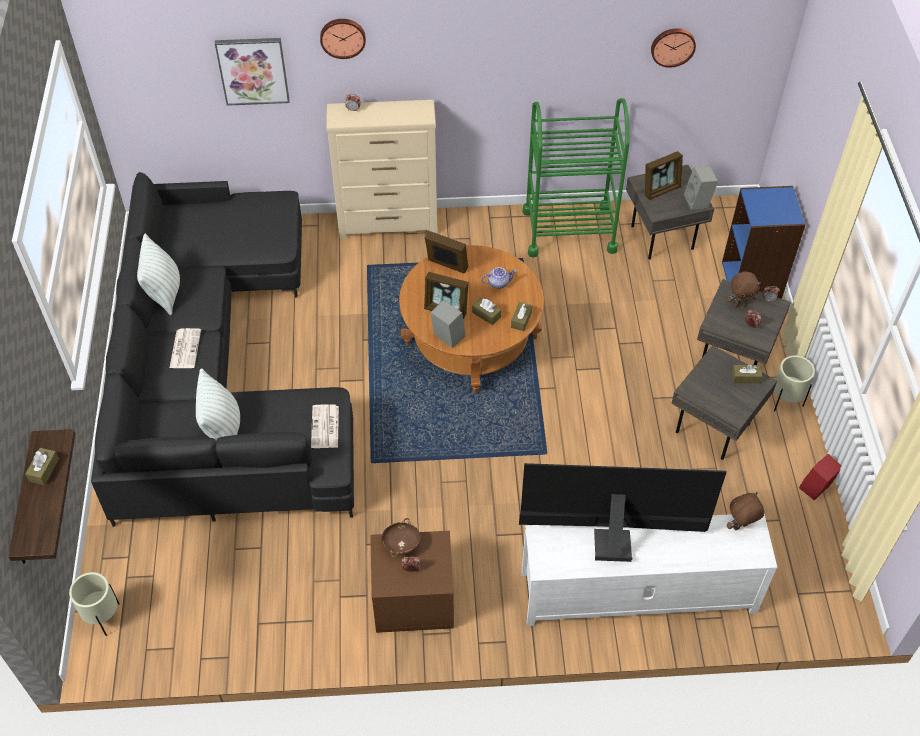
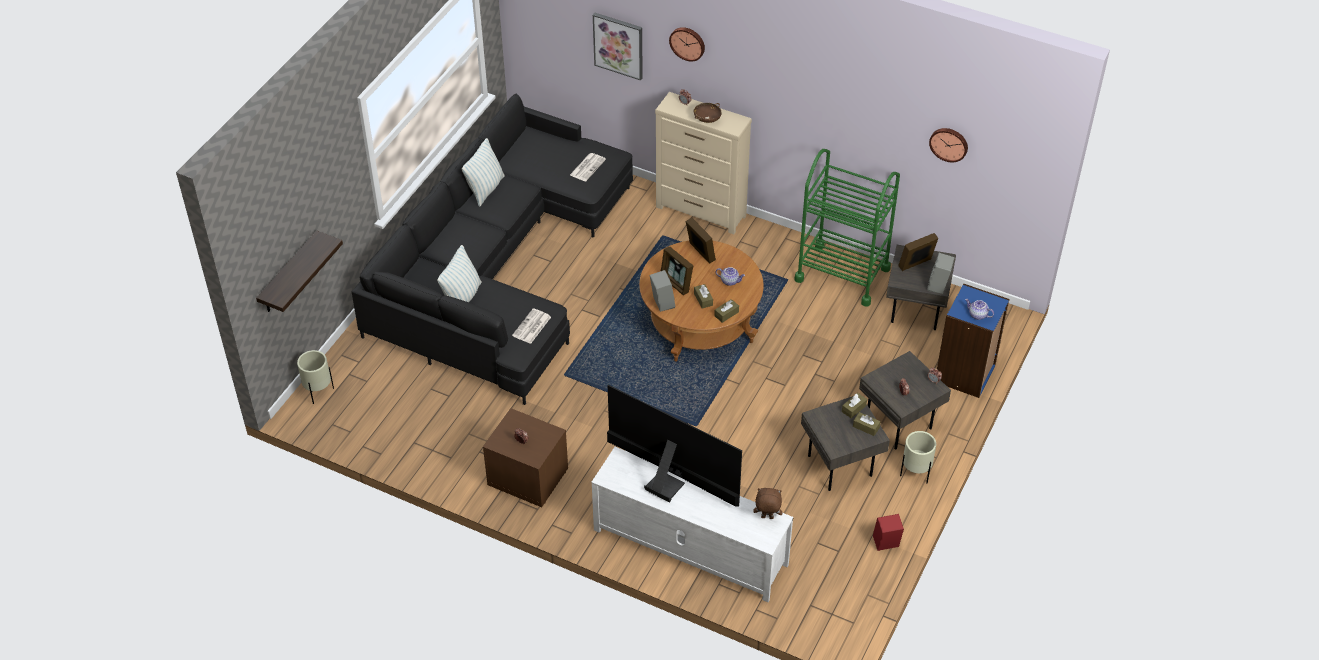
camera: 30 degrees right, 5 degrees down
(44, 470) = (308, 257): brown tissue box -> brown tissue box (853, 408)
(185, 348) = (473, 233): newspaper -> newspaper (587, 167)
(401, 545) = (526, 423): brown bowl -> brown bowl (707, 119)
(661, 190) = (916, 264): picture frame -> picture frame turned 150 degrees clockwise
(739, 304) = (907, 374): brown plush toy -> none
(778, 214) = (977, 315): none -> teapot

